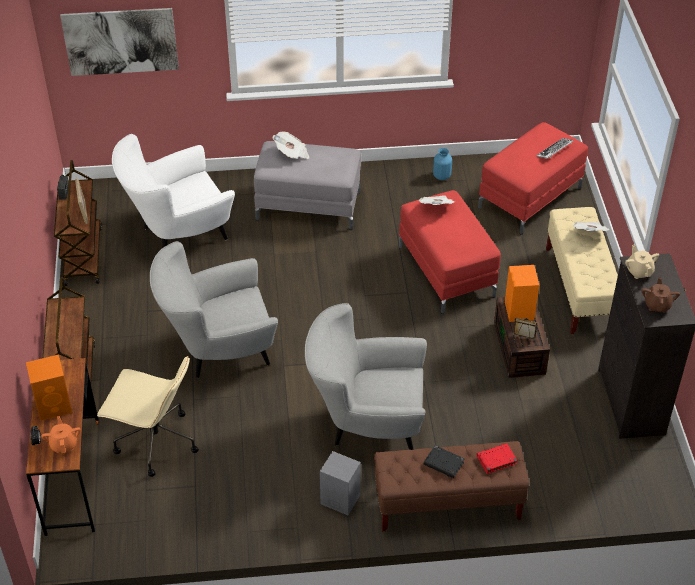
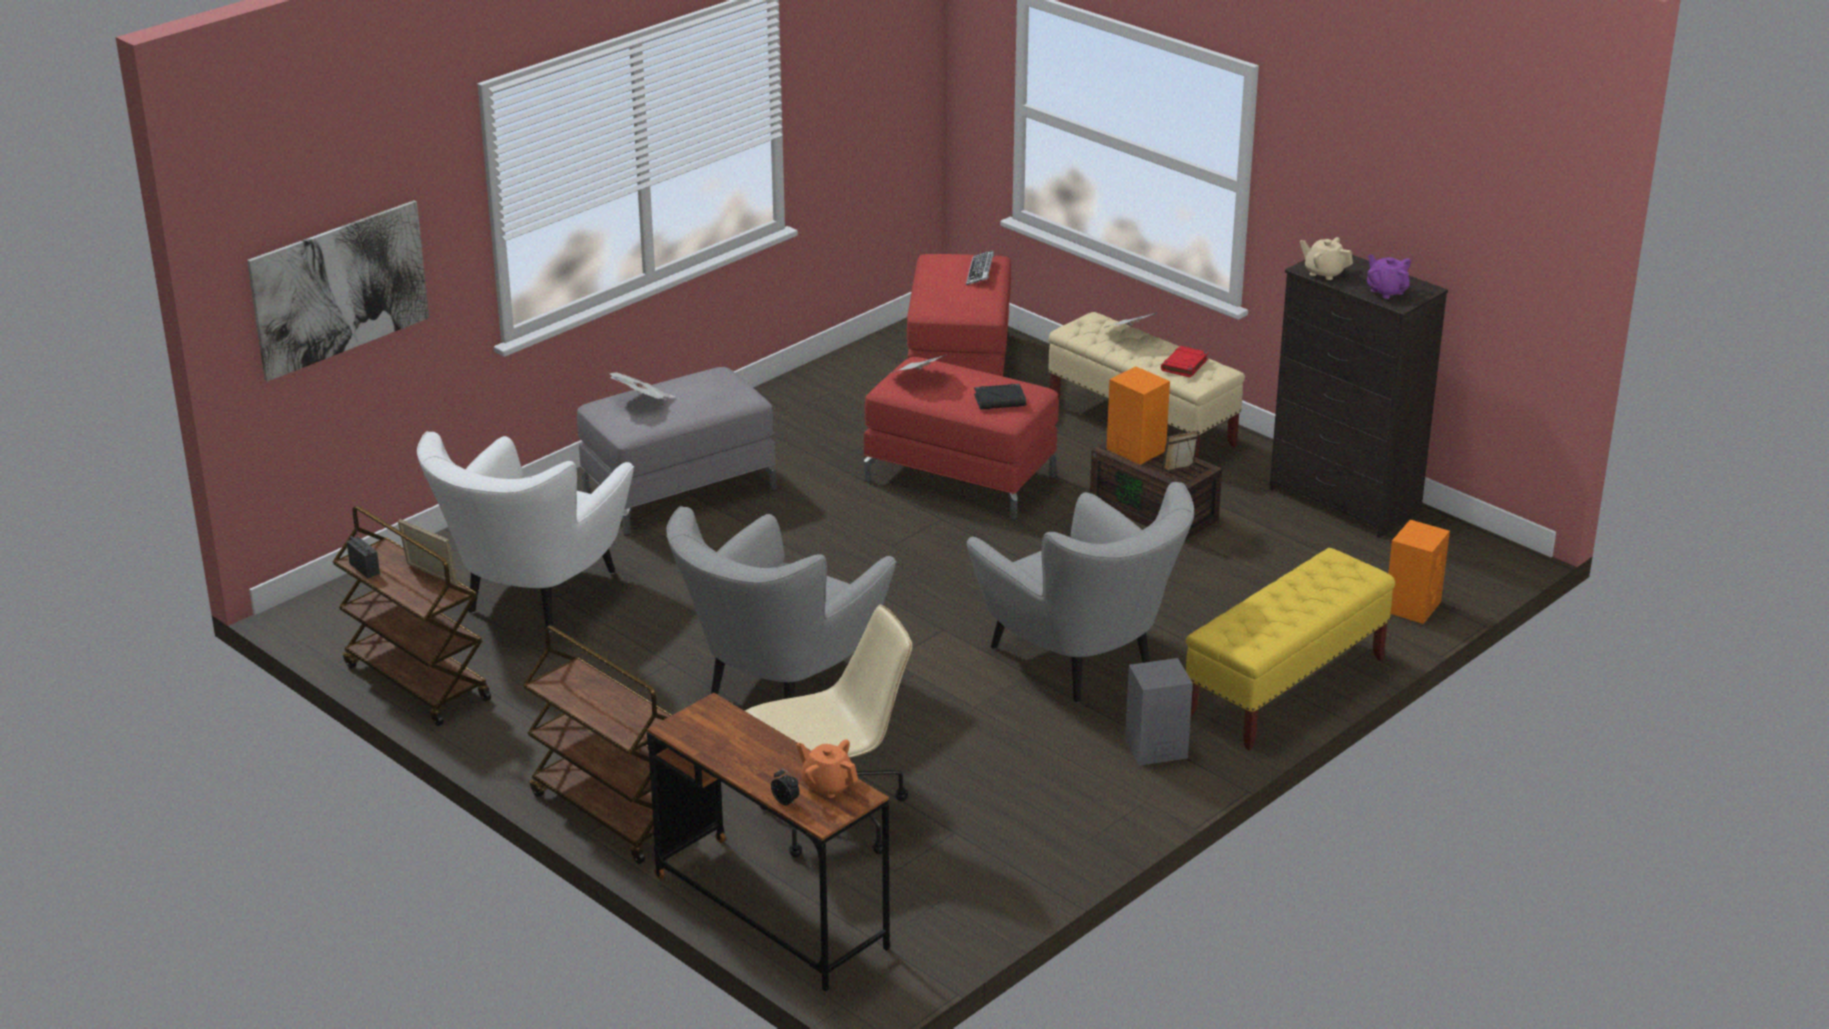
camera: 40 degrees left, 15 degrees down
(55, 405) = (750, 756): orange speaker -> orange speaker (1413, 606)
(367, 424) = (1081, 663): grey armchair -> grey armchair turned 90 degrees counterclockwise
(441, 176) = (816, 391): blue vase -> none
(444, 463) = (1282, 603): black book -> black book (1000, 400)
(447, 505) = (1285, 688): brown bench -> yellow bench
(496, 460) = (1333, 573): red book -> red book (1184, 365)
(657, 305) = (1386, 291): brown teapot -> purple teapot

